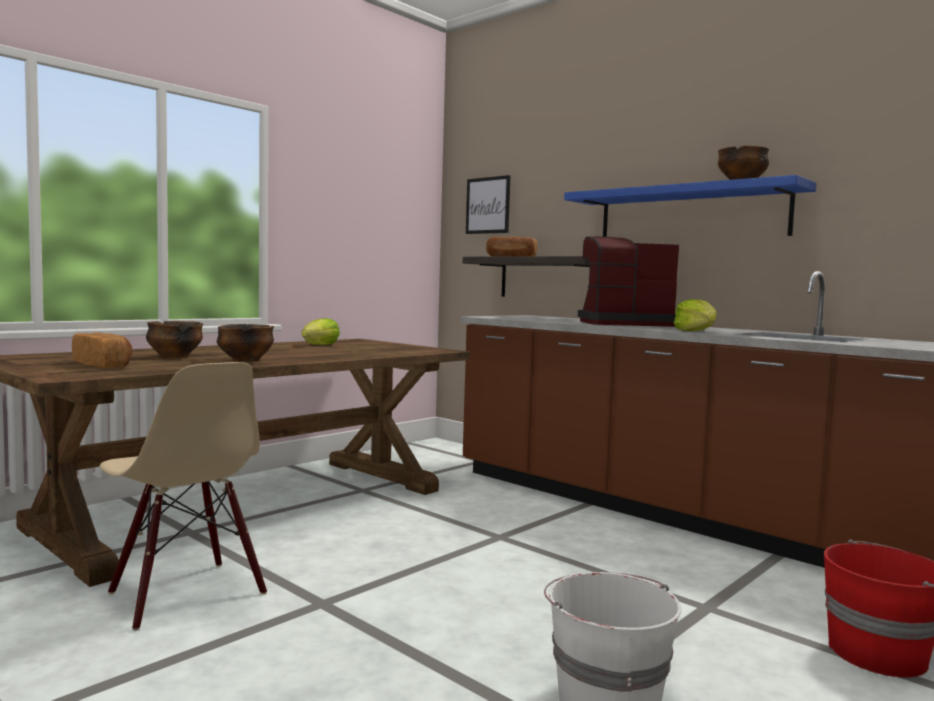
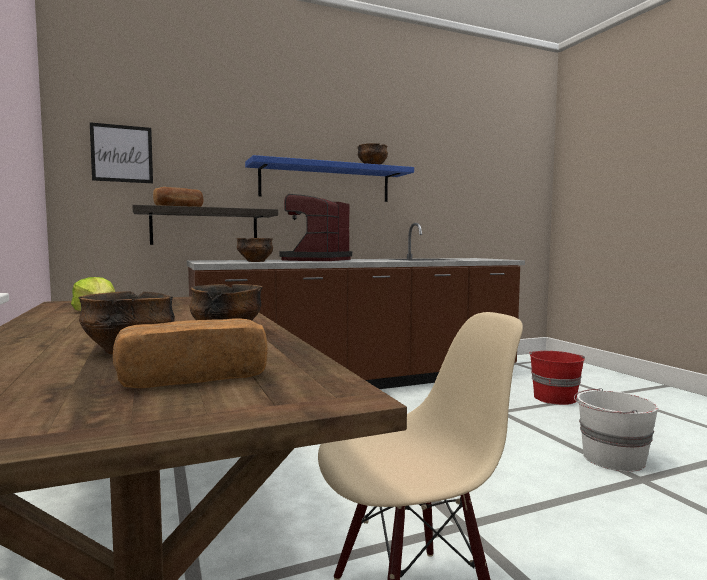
camera: 65 degrees left, 0 degrees up
(539, 319) = (255, 261): none -> bowl
(696, 331) = (391, 260): lettuce -> none

